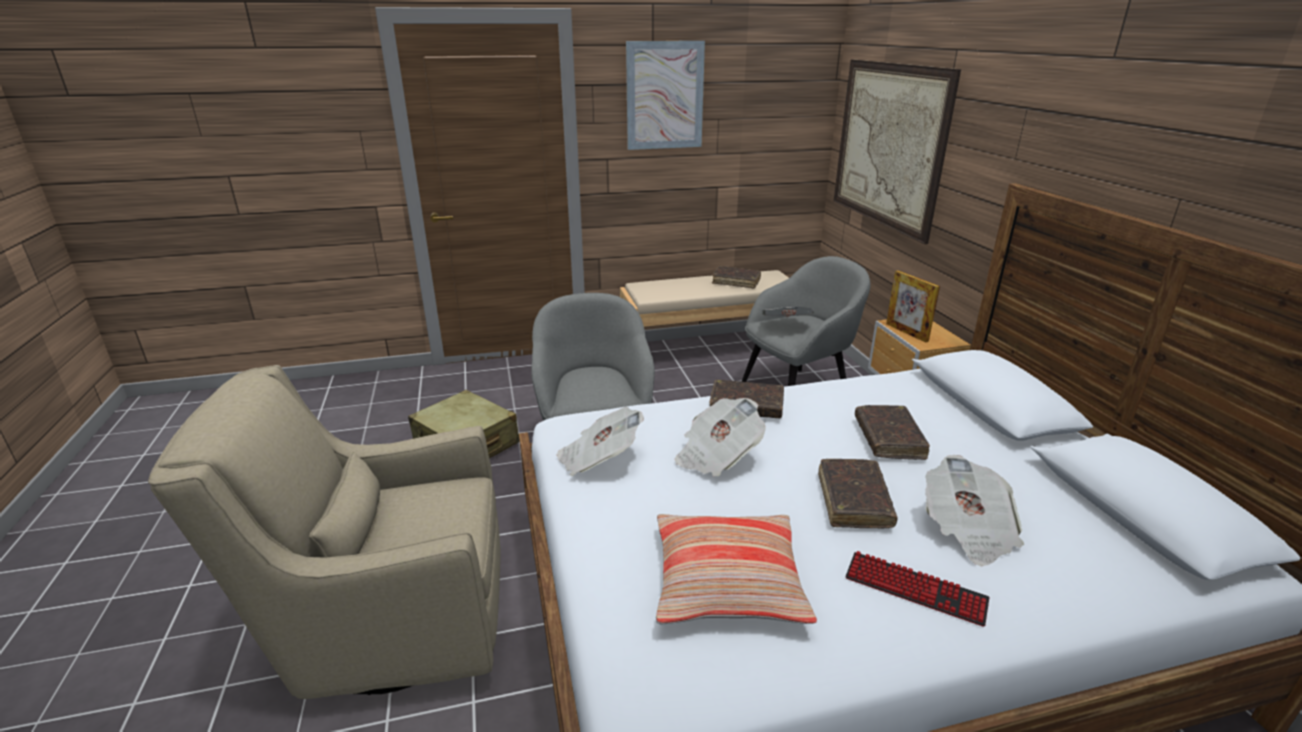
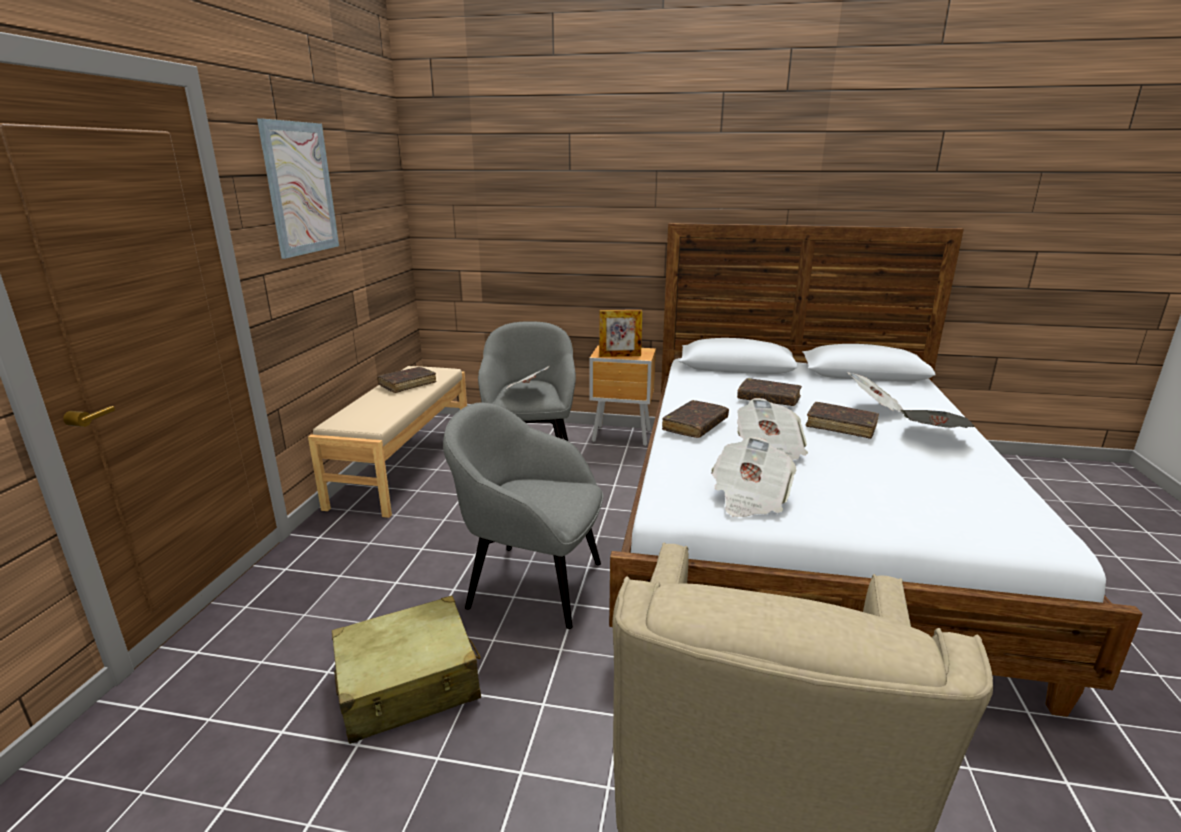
camera: 65 degrees left, 5 degrees down
(727, 581) = (927, 484): pillow -> none
(888, 145) = (505, 220): picture -> none
(915, 589) = (933, 436): keyboard -> newspaper

